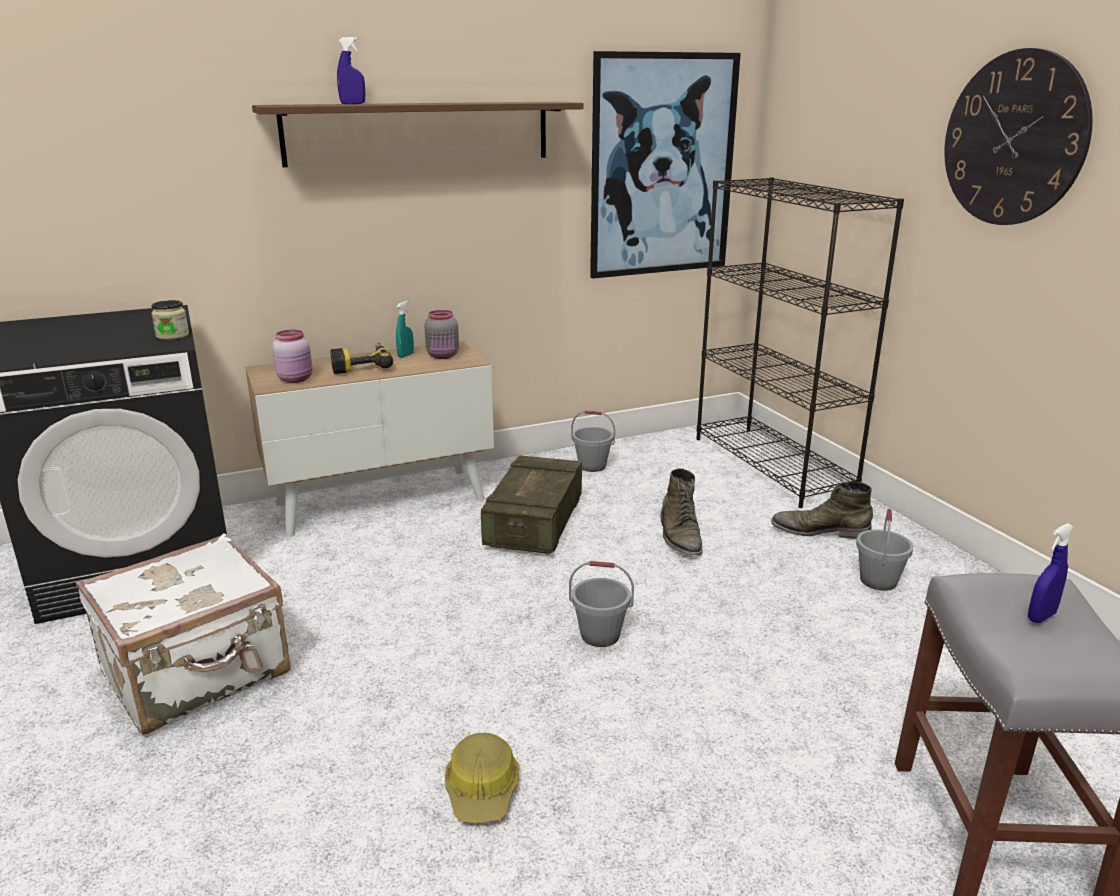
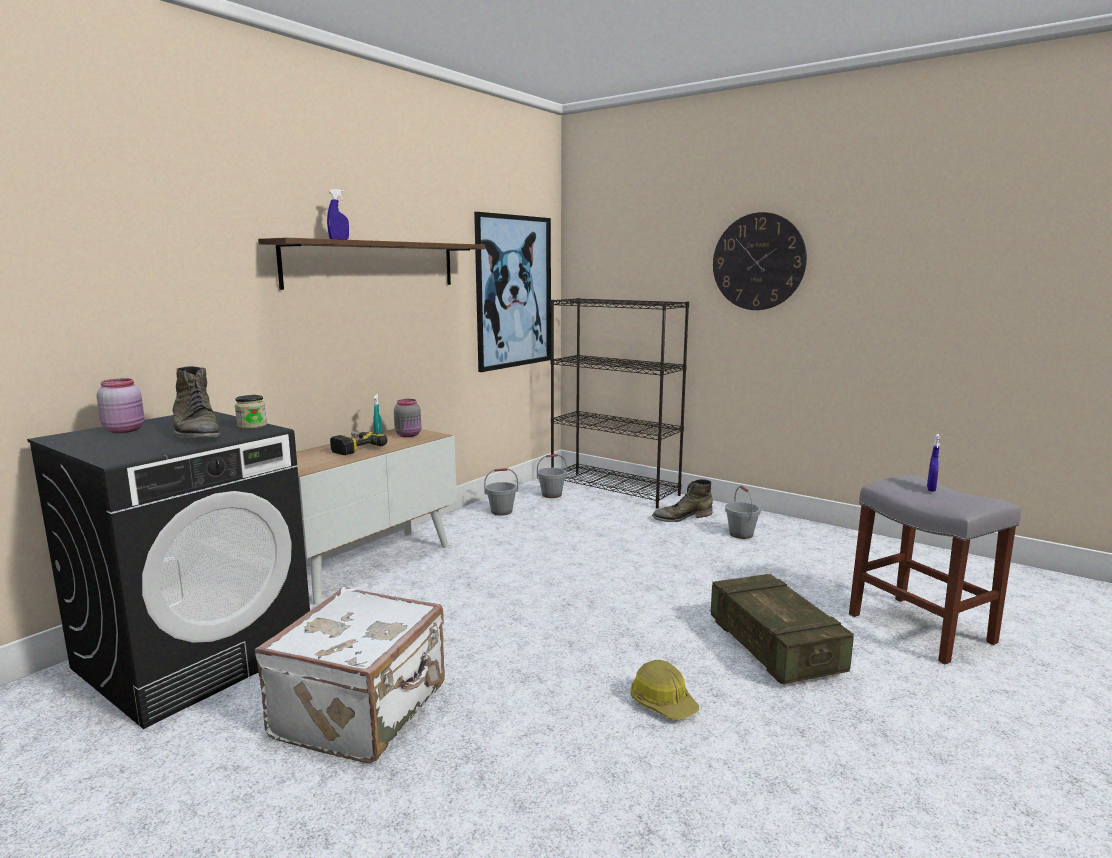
camera: 30 degrees left, 10 degrees down
(296, 379) = (315, 463): pink jar -> pink jar (125, 430)
(534, 523) = (504, 552): crate -> crate (774, 647)
(599, 635) = (627, 601): grey bucket -> grey bucket (551, 495)
(680, 536) = (607, 538): green boot -> green boot (196, 433)

